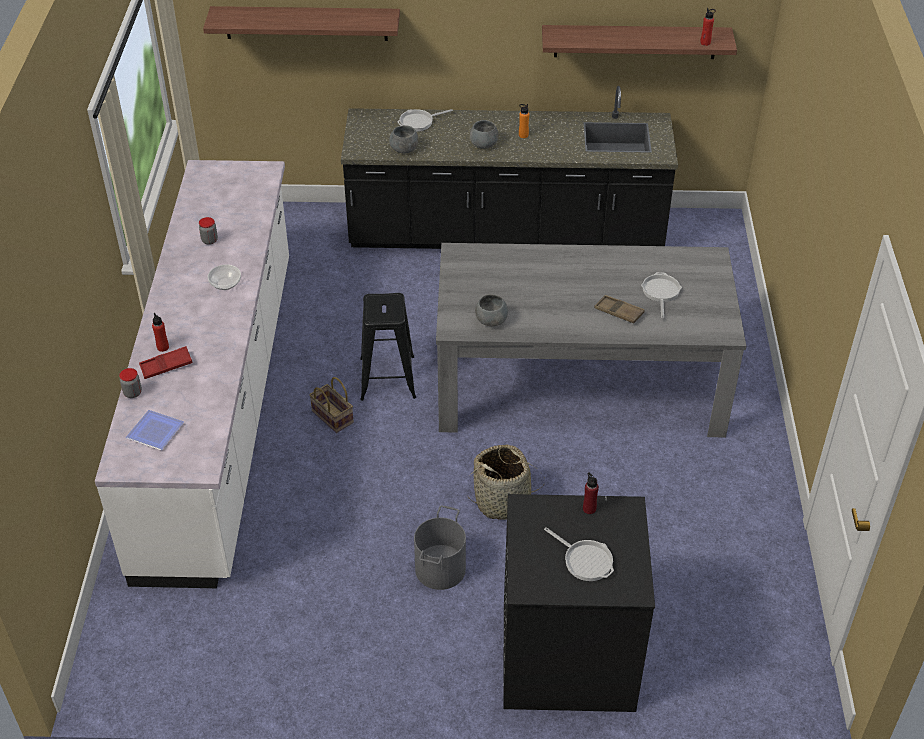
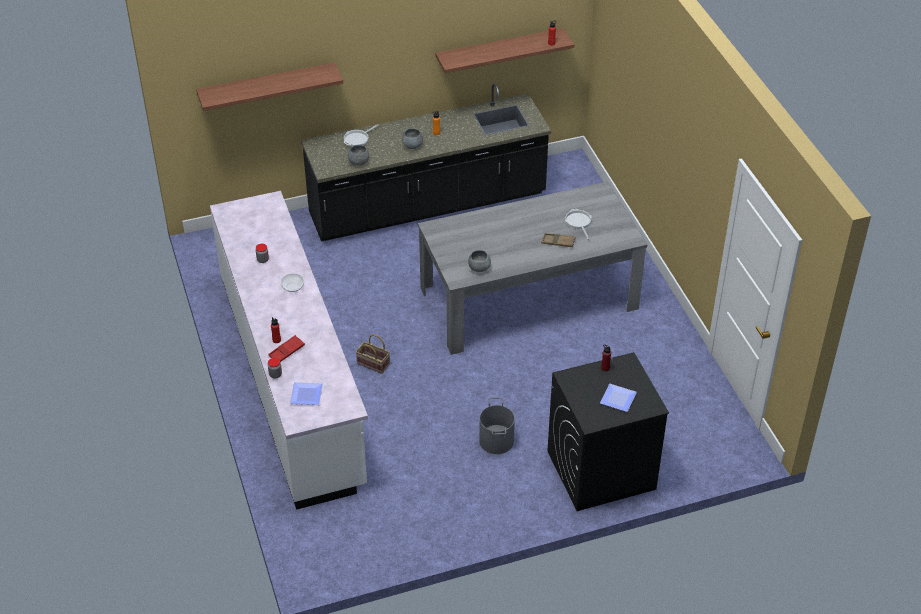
camera: 20 degrees left, 0 degrees up
(387, 378) = (397, 328): black stool -> none
(503, 501) = (515, 388): basket -> none
(585, 560) = (617, 398): frying pan -> plate

